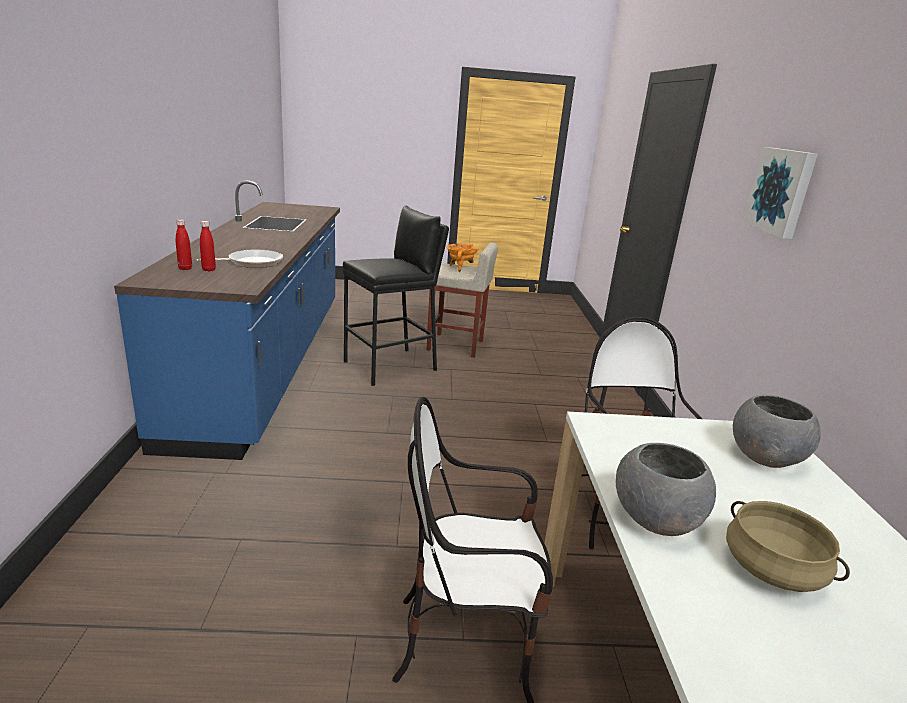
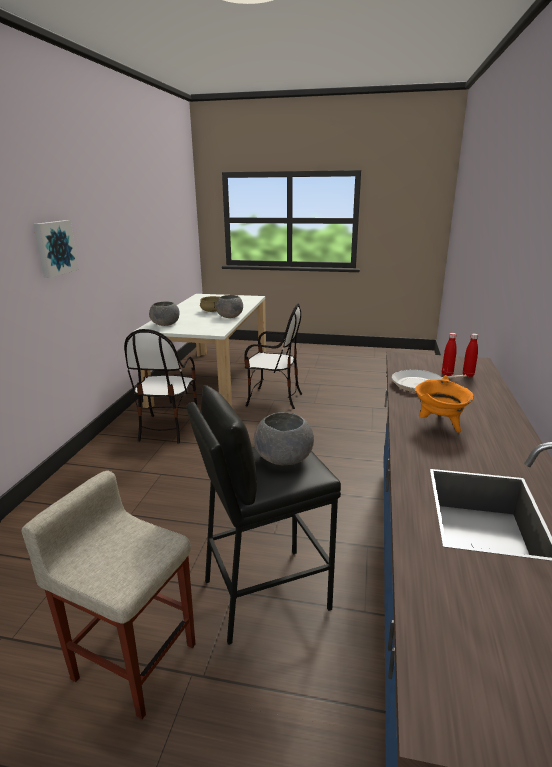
camera: 165 degrees left, 0 degrees up
(382, 265) = (282, 458): none -> grey bowl
(460, 268) = (107, 567): orange cooking pot -> orange cooking pot (440, 424)

